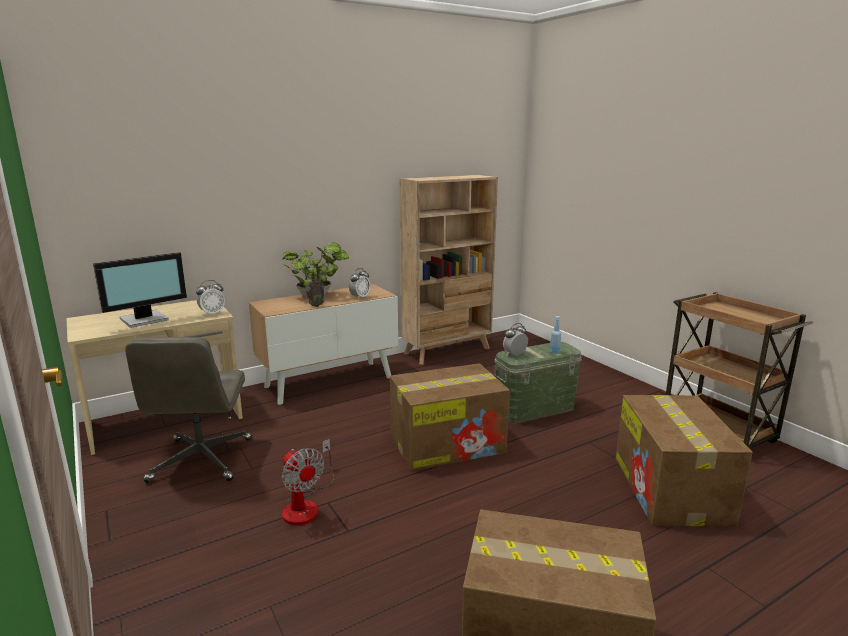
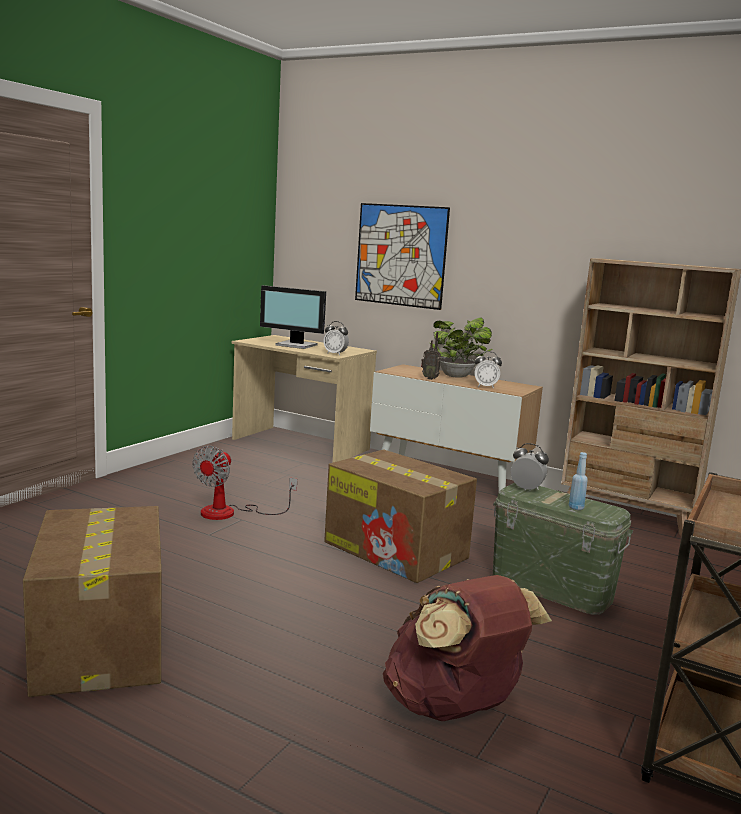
camera: 60 degrees right, 5 degrees down
(201, 460) = (257, 468): grey office chair -> none
(221, 199) = (400, 255): none -> picture
(671, 491) = (454, 708): cardboard box -> brown backpack

